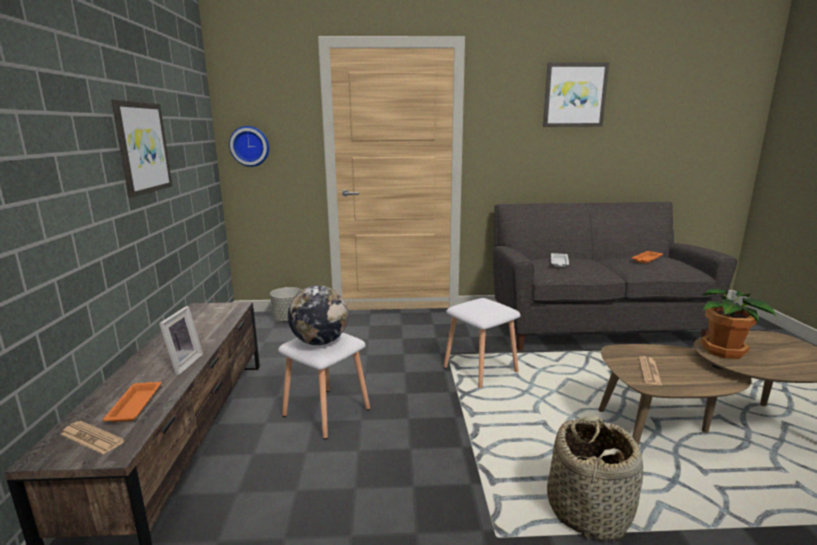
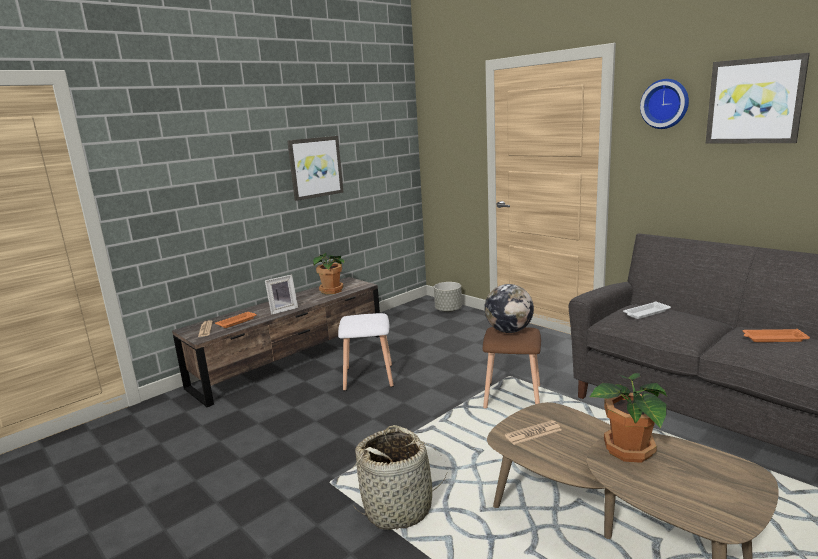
camera: 50 degrees right, 0 degrees up
(206, 322) = (332, 290): none -> potted plant
(250, 146) = (438, 158): wall clock -> wall clock (665, 104)
(320, 342) = (358, 321): globe -> globe (509, 331)
(481, 370) = (513, 397): white stool -> brown stool

